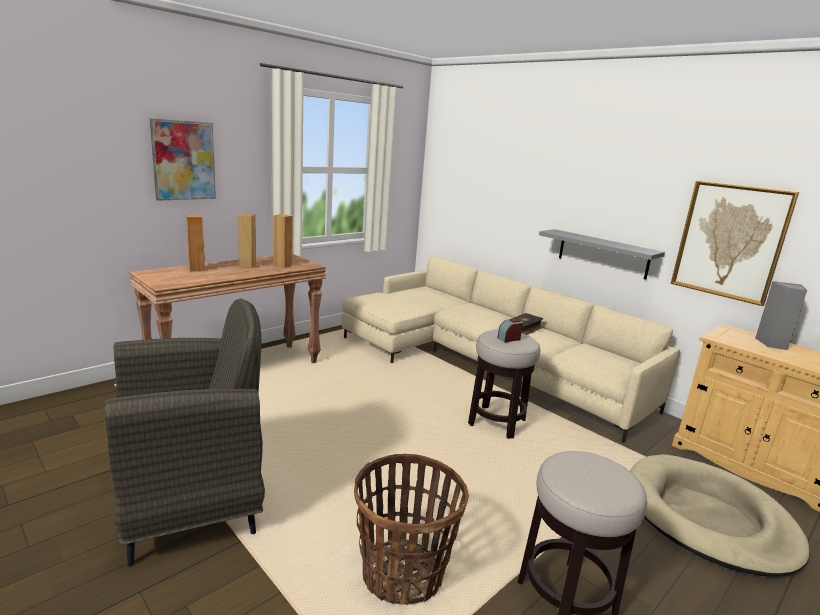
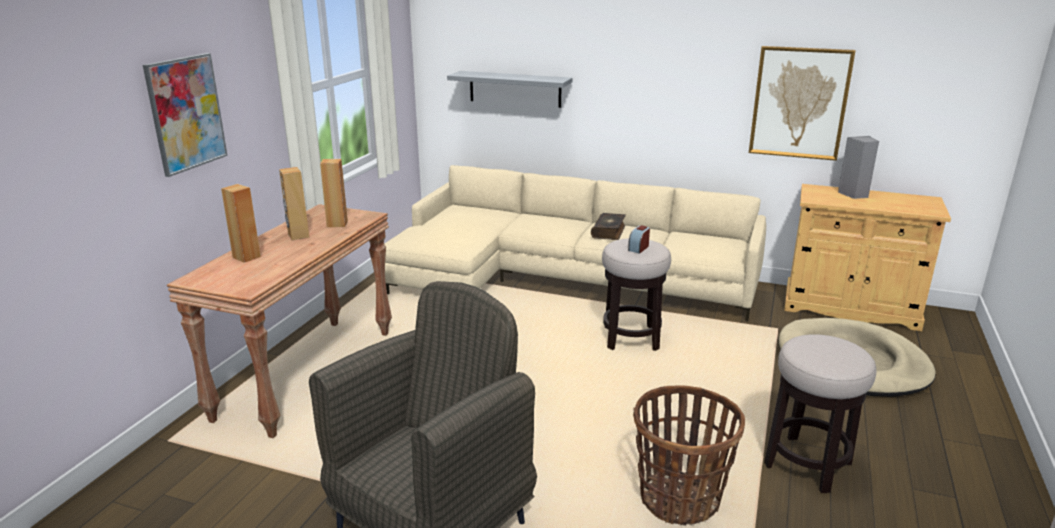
camera: 25 degrees left, 5 degrees up
(603, 253) = (671, 132): grey shelf -> grey shelf (515, 89)

